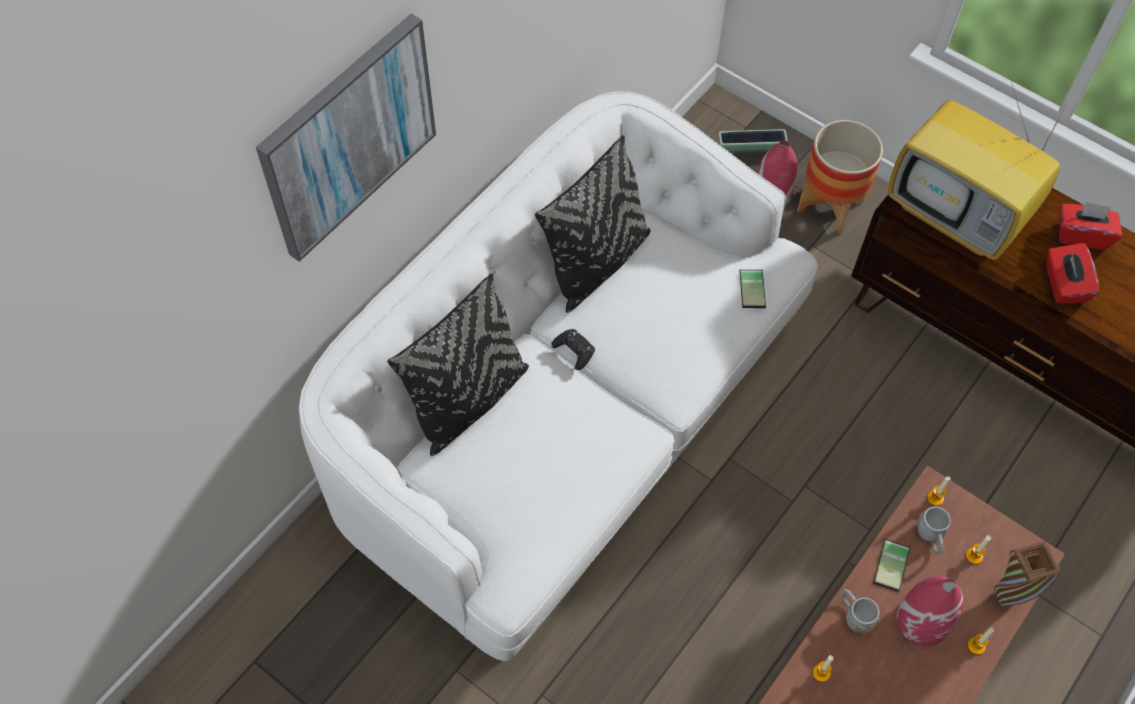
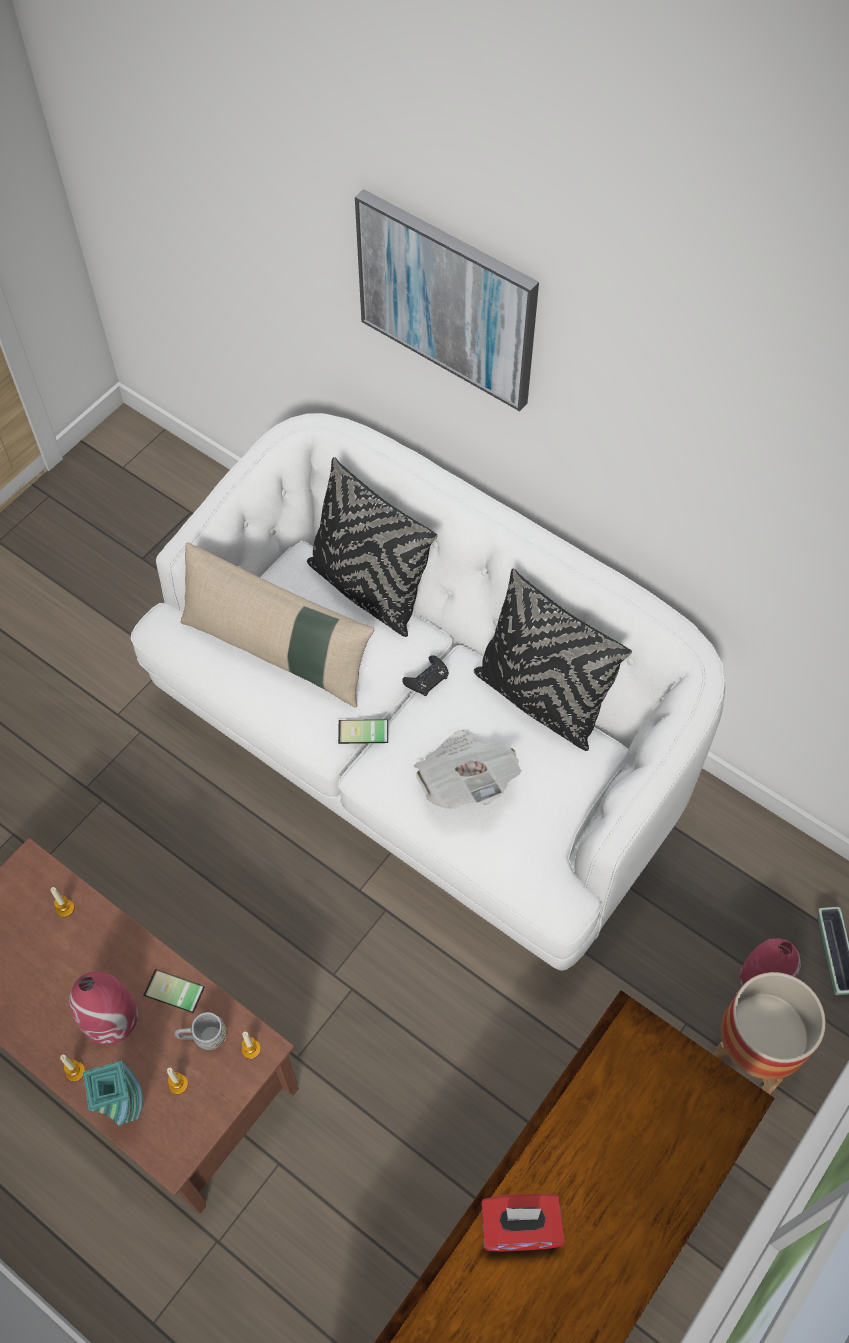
camera: 90 degrees right, 0 degrees up
(542, 480) = (278, 652): none -> beige pillow
(682, 320) = (465, 780): none -> newspaper
(755, 289) = (513, 859): phone -> phone (363, 734)
(853, 615) = (121, 946): grey mug -> none
(959, 216) = (622, 1098): television -> none
(1004, 597) = (127, 1112): brown vase -> turquoise vase
(1081, 235) = (605, 1270): red tissue box -> none

